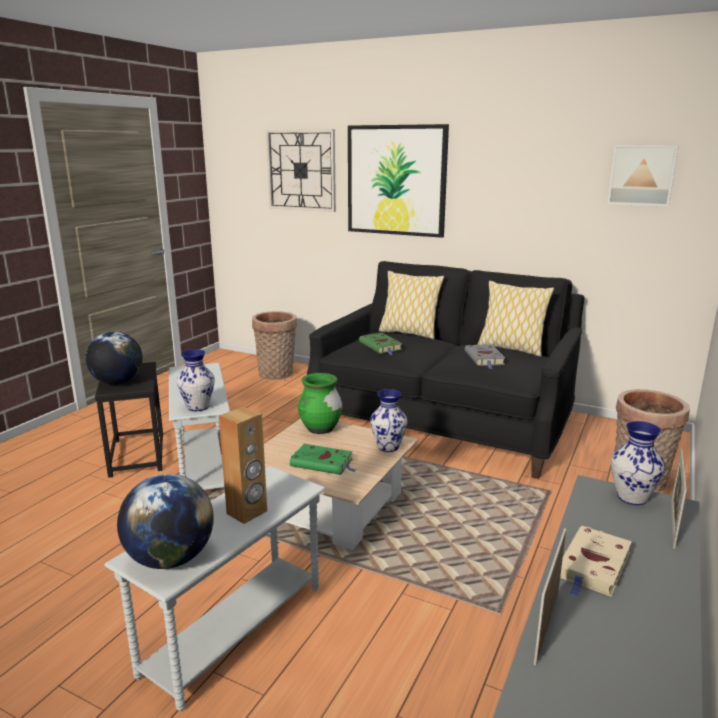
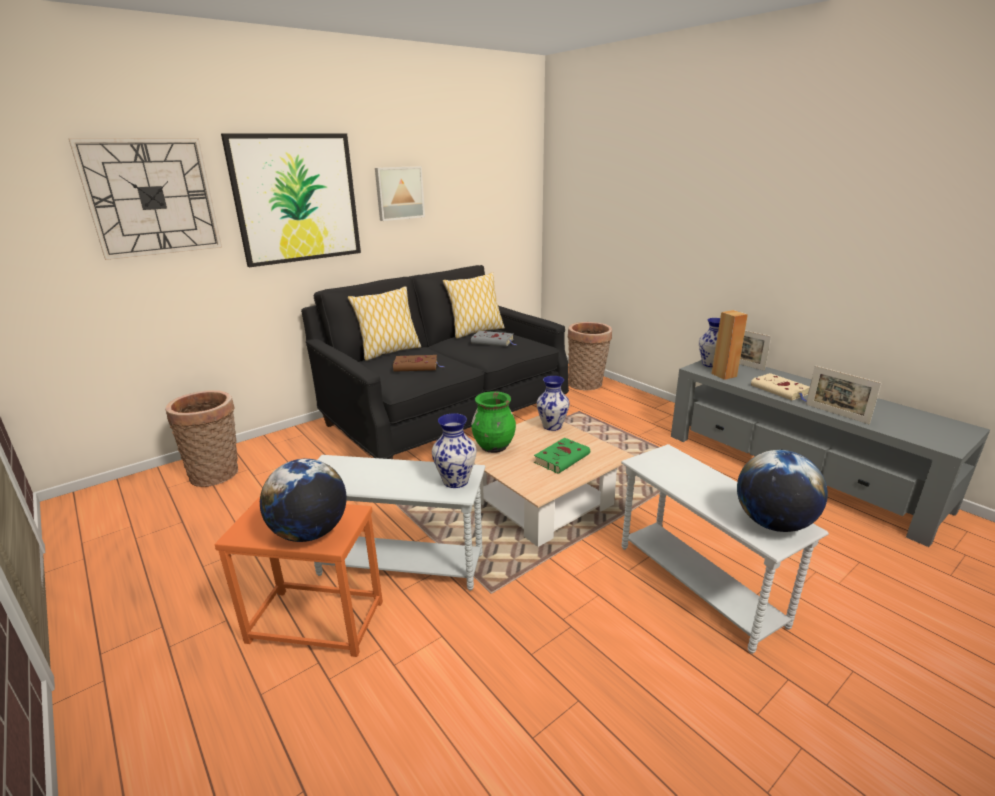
camera: 65 degrees left, 5 degrees up
(136, 455) = (315, 623): black side table -> orange side table
(247, 512) = (703, 480): brown speaker -> brown speaker (724, 375)
(381, 347) = (417, 366): green book -> brown book
(641, 175) = (495, 176): picture -> picture (399, 193)

